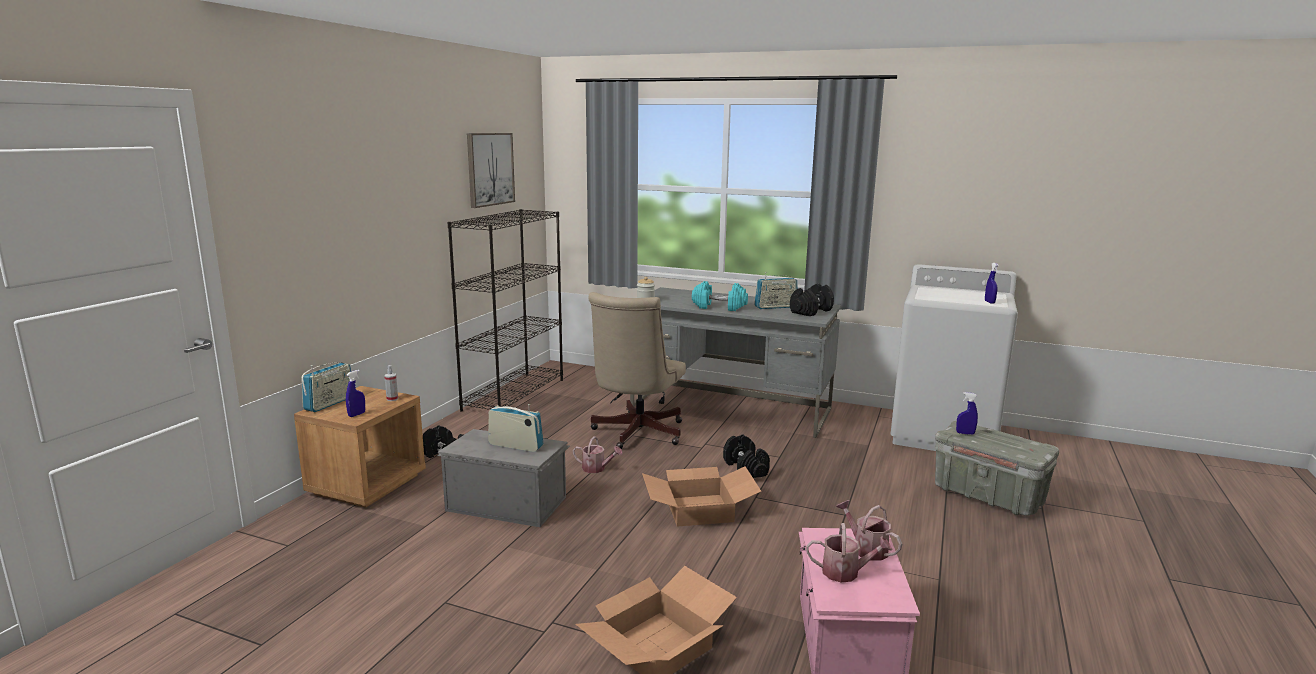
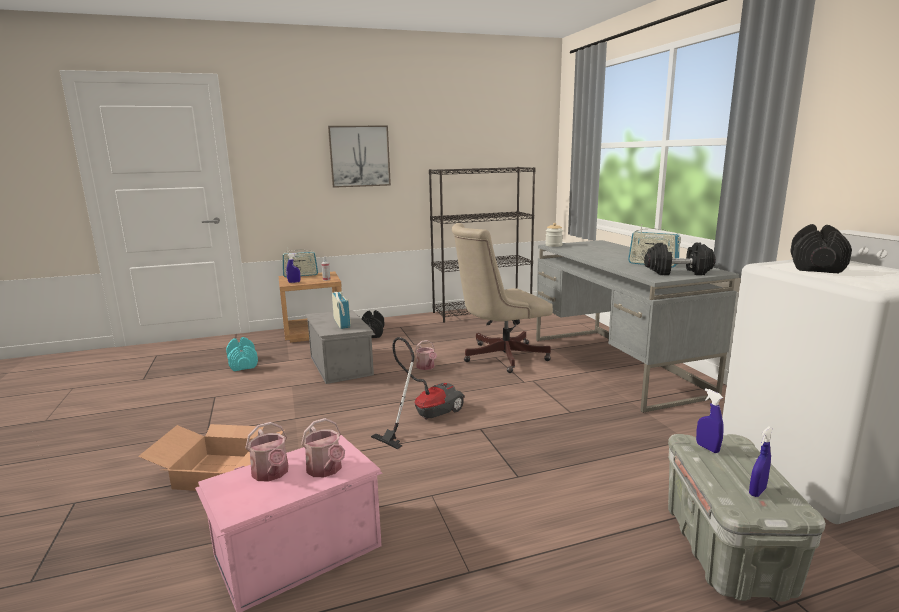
camera: 50 degrees right, 0 degrees up
(490, 169) = (484, 132): picture -> picture (359, 156)
(700, 509) = (424, 417): cardboard box -> vacuum cleaner
(719, 307) = (597, 257): turquoise dumbbell -> turquoise dumbbell (243, 364)
(746, 469) = (521, 408): black dumbbell -> black dumbbell (816, 266)
(866, 548) = (326, 470): watering can -> watering can turned 135 degrees clockwise
(989, 302) = (868, 282): blue spray bottle -> blue spray bottle (757, 492)

